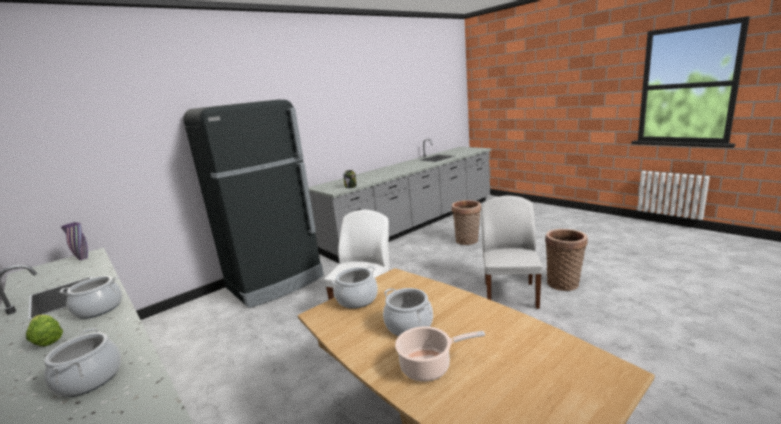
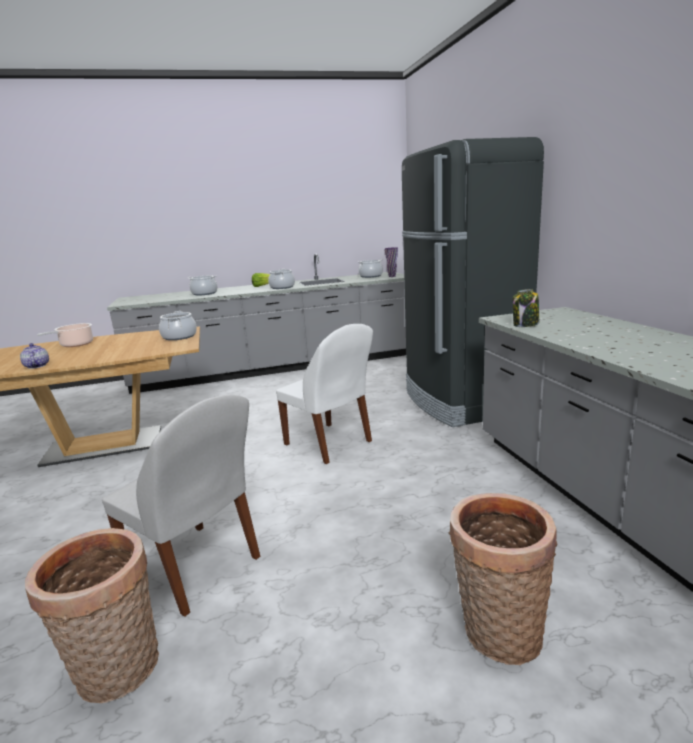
camera: 115 degrees right, 0 degrees up
(409, 325) = (115, 345): cooking pot -> cooking pot (370, 276)
(515, 323) = (36, 366): none -> teapot

